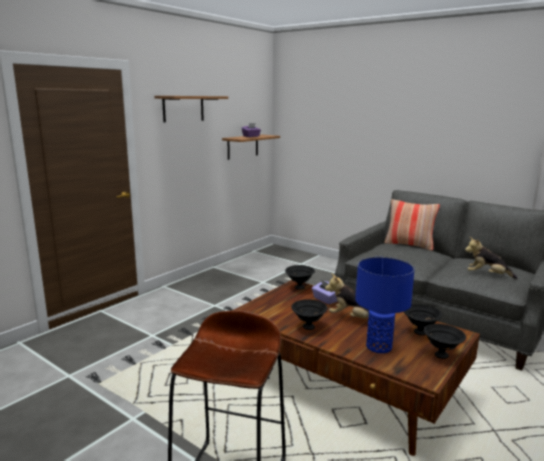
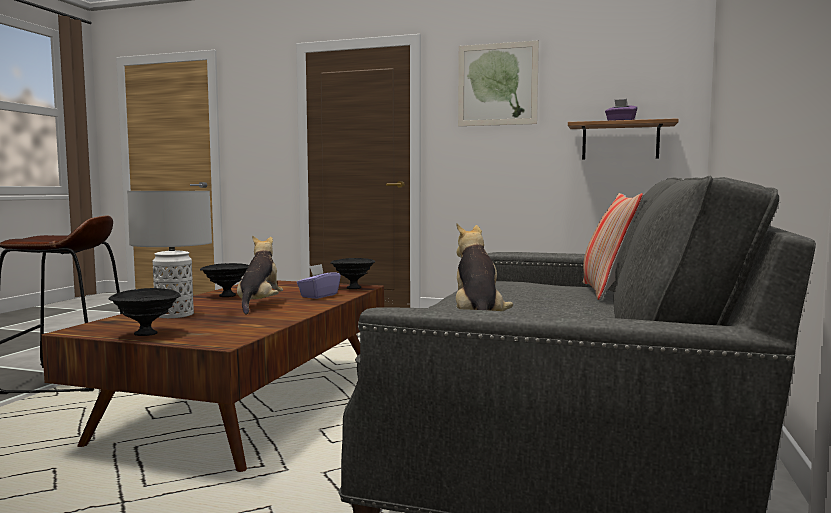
camera: 70 degrees right, 10 degrees down
(183, 108) = (497, 84): shelf -> picture
(379, 347) = (173, 314): blue table lamp -> white table lamp
(420, 333) = (221, 326): black bowl -> none

